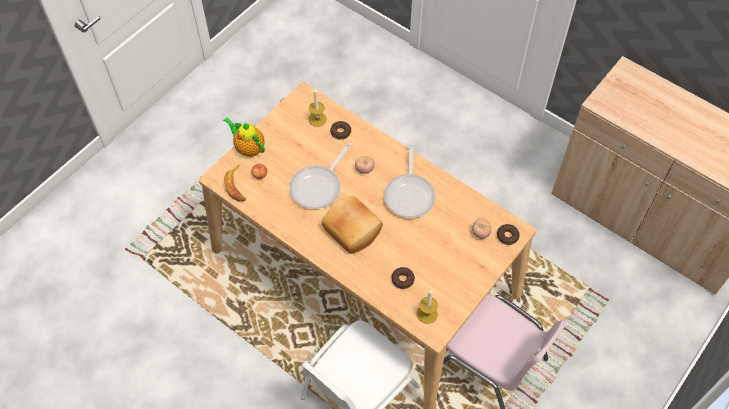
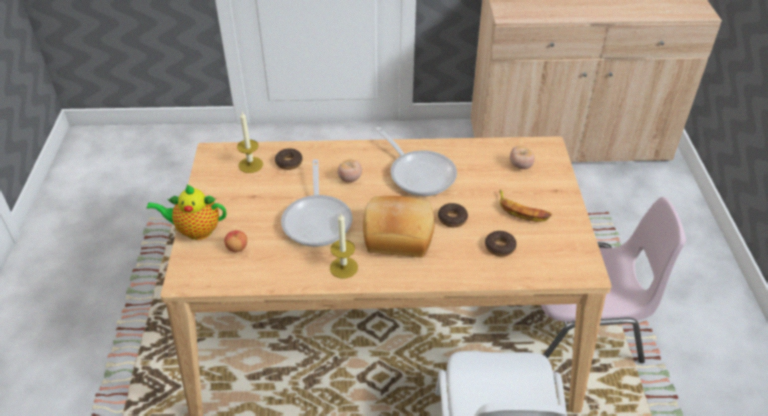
camera: 40 degrees left, 15 degrees down
(237, 186) = (219, 273): banana -> banana (522, 210)
(427, 314) = (558, 260): candle -> candle (343, 267)
(507, 236) = (545, 155): donut -> donut (452, 218)

